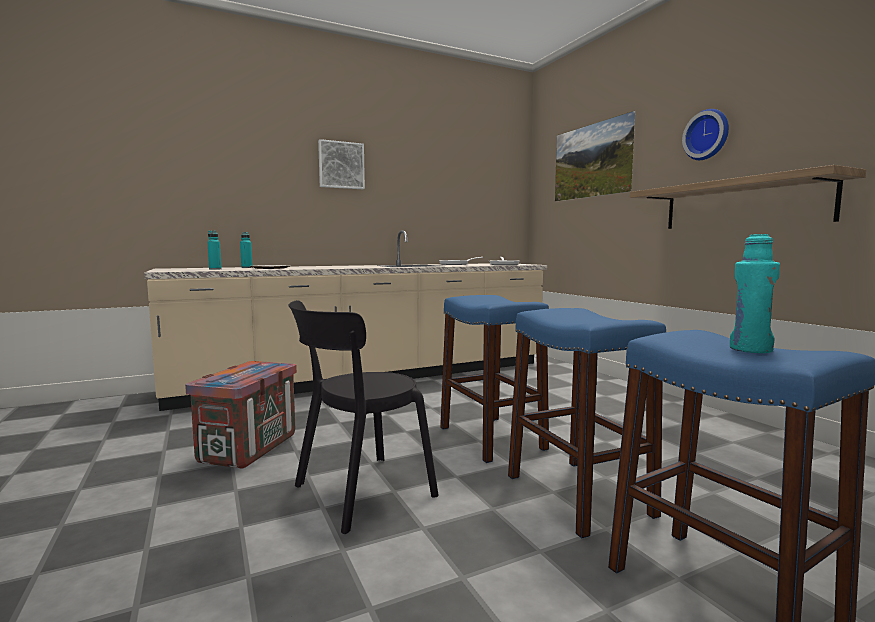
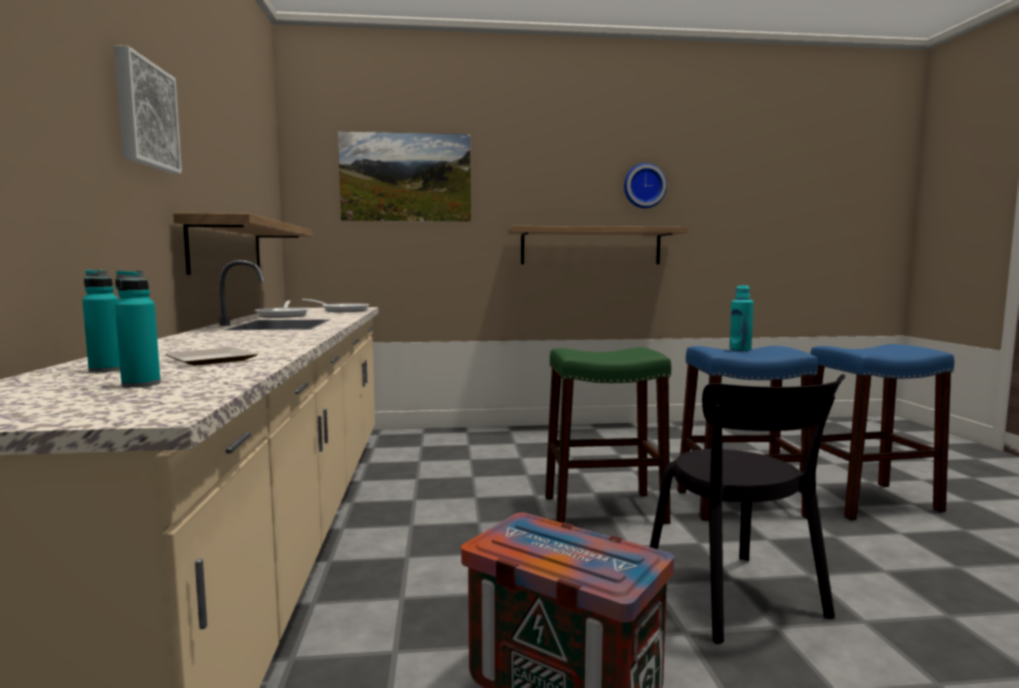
camera: 70 degrees left, 0 degrees up
(427, 224) = (227, 248): none -> shelf
(491, 438) = (603, 509): blue stool -> green stool
(707, 135) = (556, 180): wall clock -> wall clock (644, 186)
(750, 349) = (891, 350): turquoise bottle -> turquoise bottle (740, 349)

